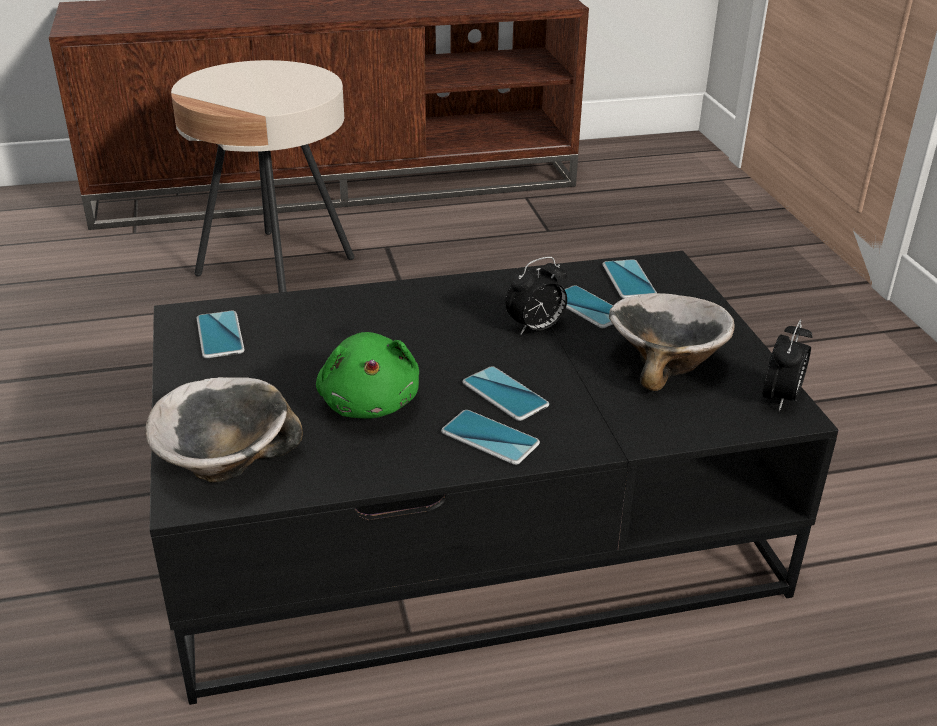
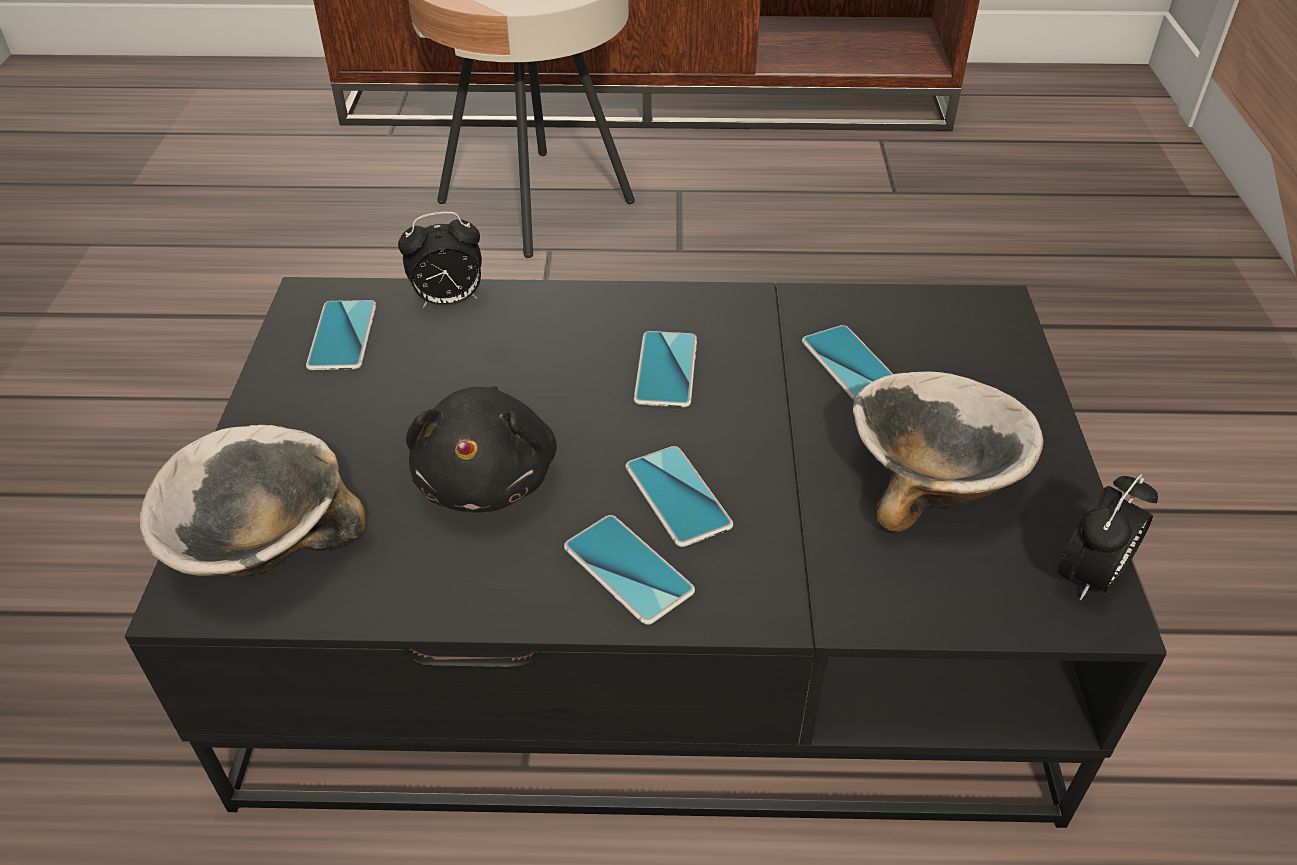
camera: 15 degrees right, 10 degrees up
(369, 402) = (488, 478): green plush toy -> black plush toy
(535, 328) = (763, 389): alarm clock -> alarm clock (448, 301)
(629, 280) = (927, 326): phone -> phone (666, 370)

